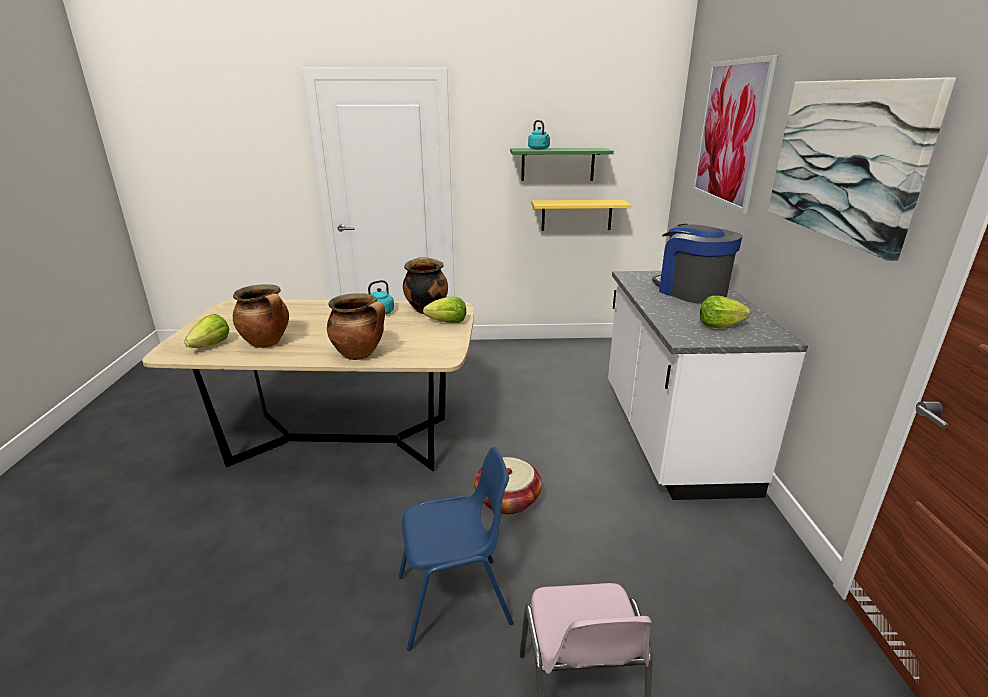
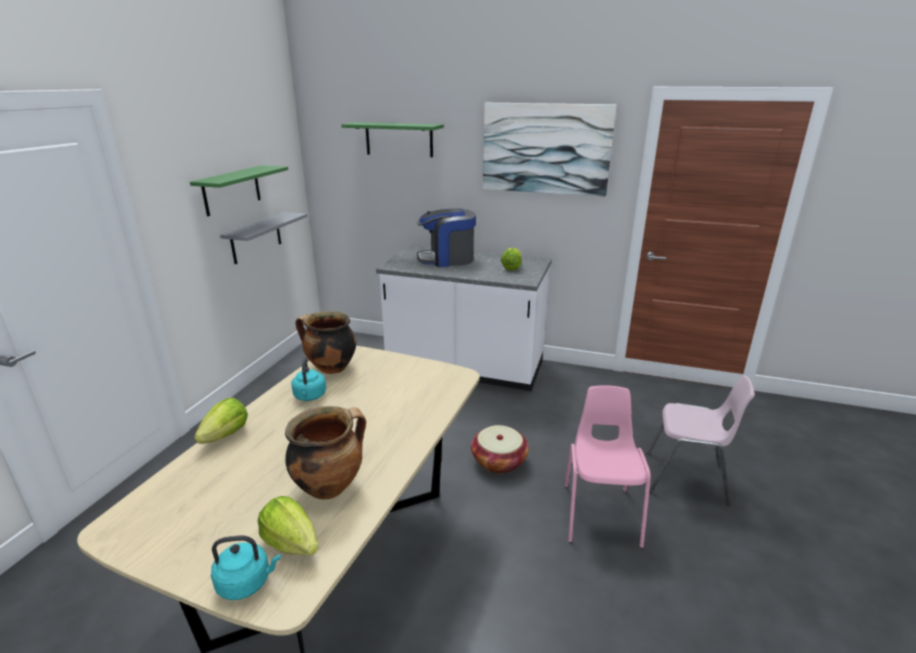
camera: 70 degrees left, 0 degrees up
(360, 354) = (419, 418): cooking pot -> none
(447, 322) = (377, 362): lettuce -> lettuce (226, 435)
(455, 601) = (600, 514): blue chair -> pink chair
(539, 149) = (228, 177): turquoise kettle -> turquoise kettle (247, 582)
(576, 215) = (256, 238): yellow shelf -> grey shelf
(729, 133) = (399, 139): picture -> green shelf

